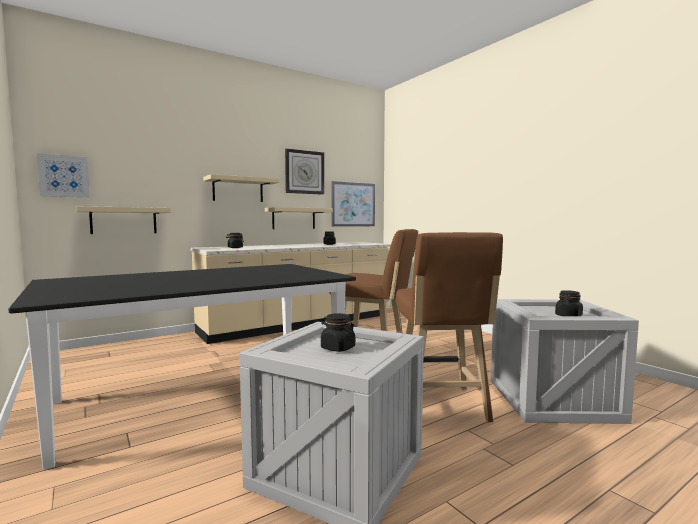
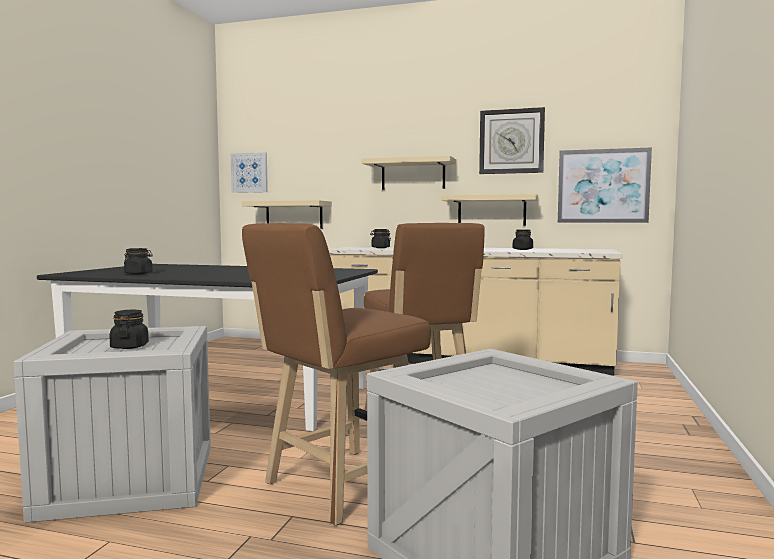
camera: 50 degrees right, 0 degrees up
(568, 316) = (485, 392): black jar -> black jar (139, 273)

